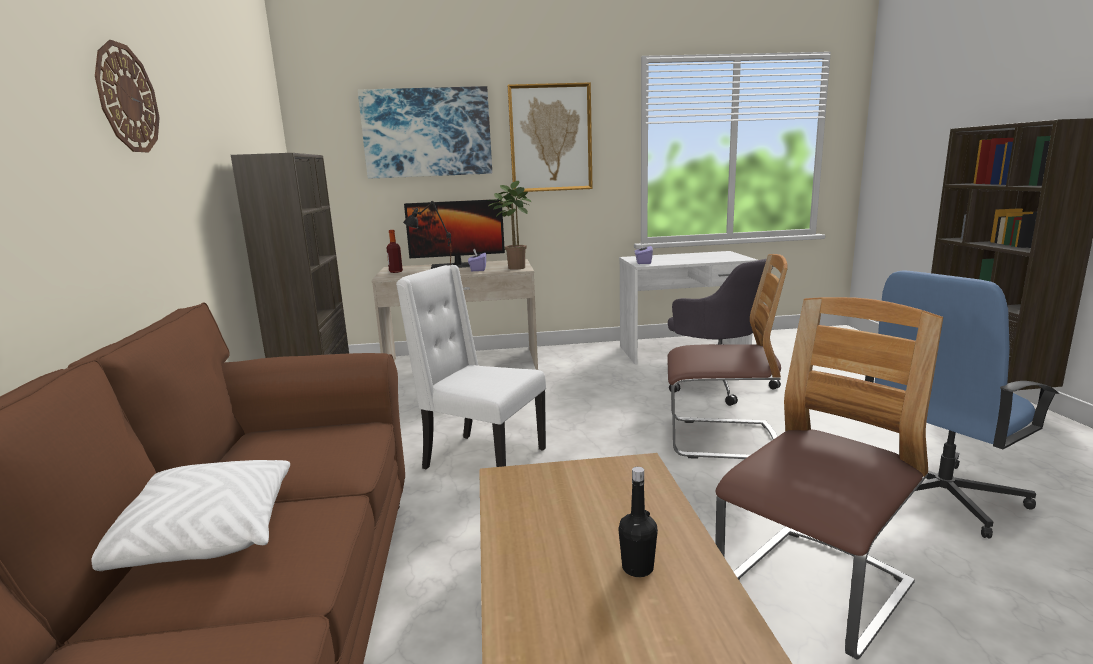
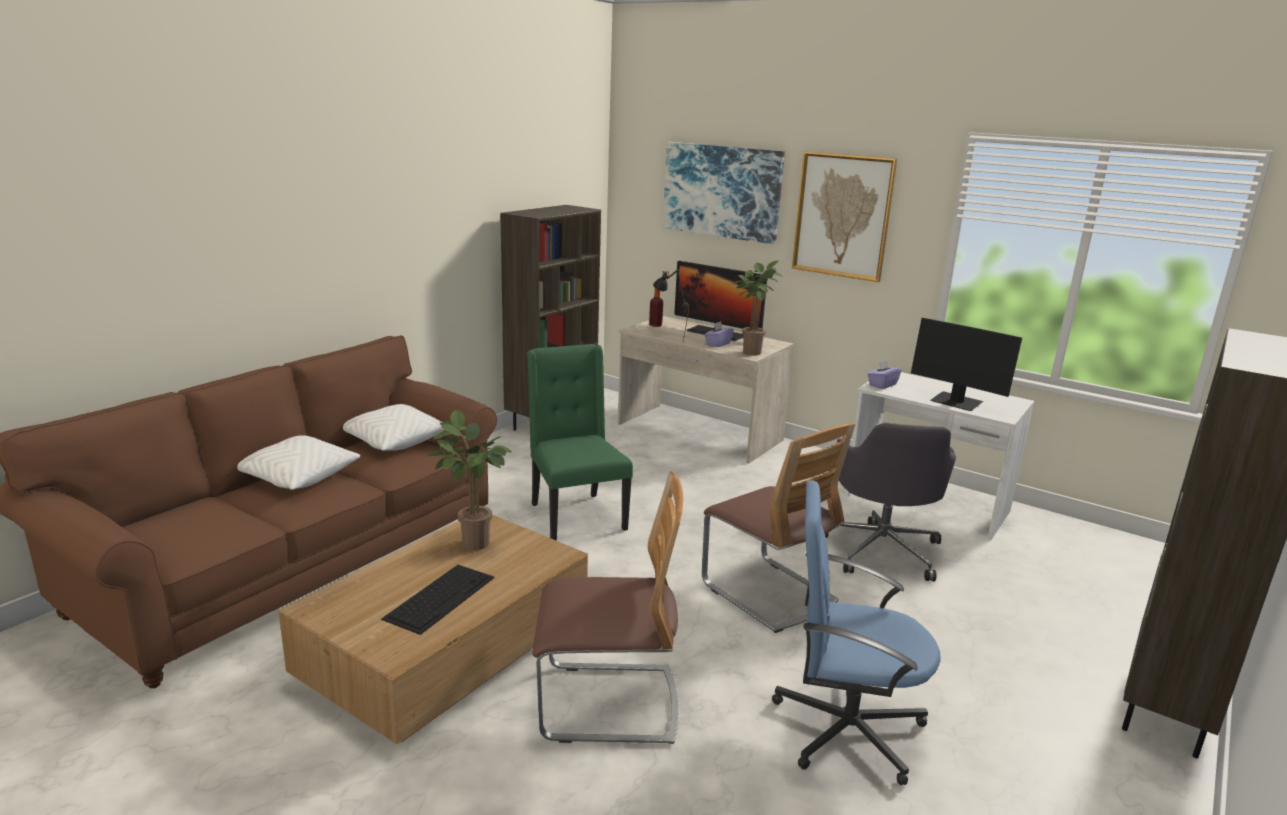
camera: 40 degrees right, 5 degrees up
(127, 98) = (395, 189): wall clock -> none
(278, 440) = (393, 441): none -> white pillow
(481, 459) = (575, 516): white chair -> green chair
(542, 501) = (470, 543): none -> potted plant
(637, 568) = (440, 597): black bottle -> keyboard
(703, 259) = (956, 402): none -> monitor

